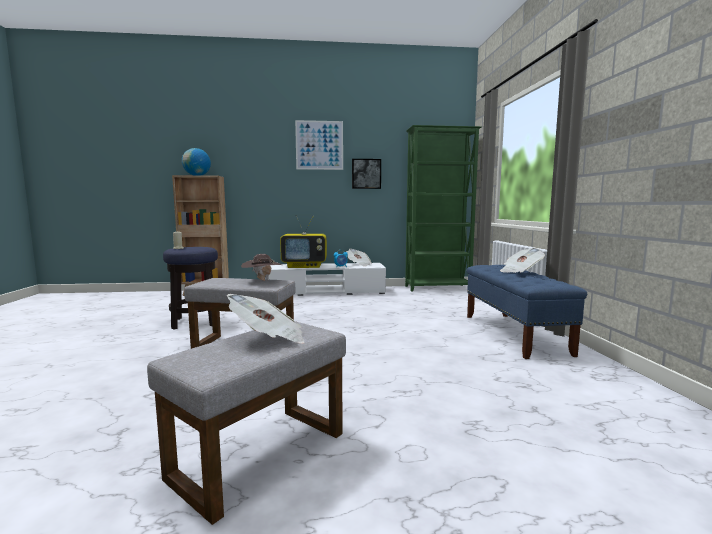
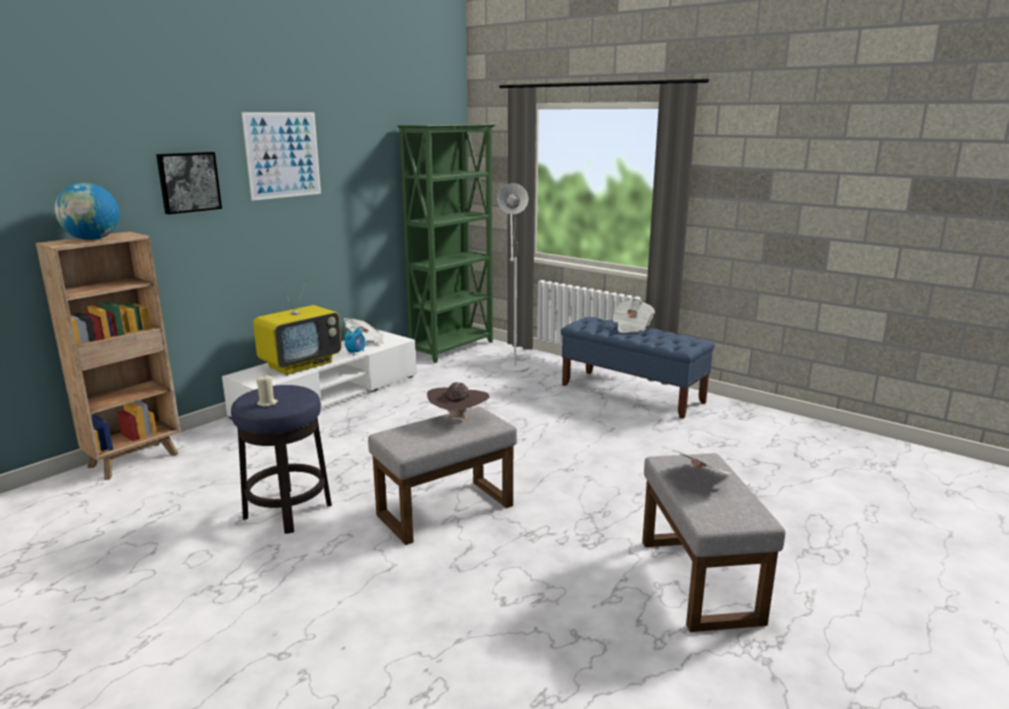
camera: 45 degrees left, 10 degrees up
(366, 174) = (351, 196): picture -> picture (188, 182)
(457, 301) = (513, 365): none -> white floor lamp

